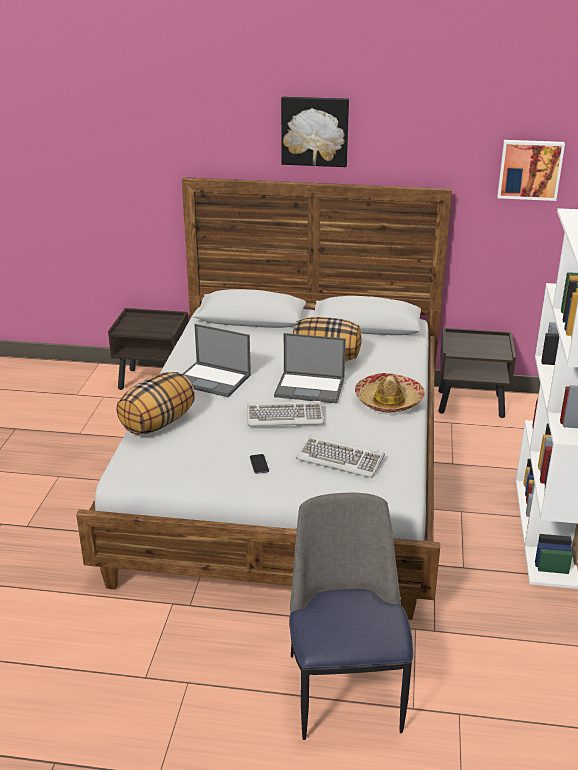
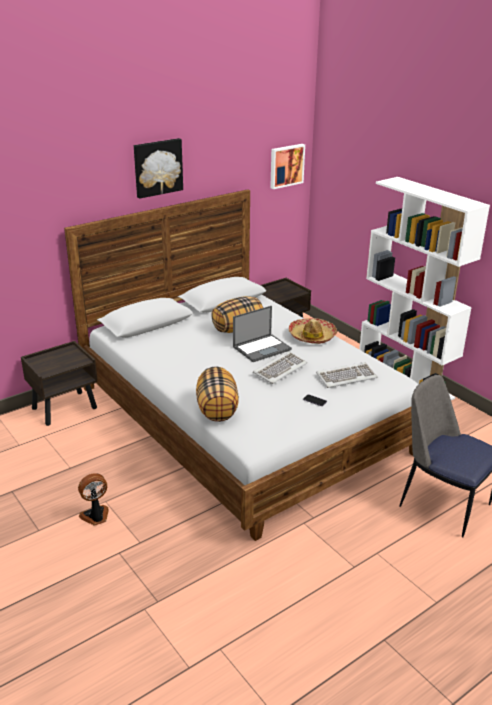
camera: 45 degrees left, 0 degrees up
(33, 484) = (96, 516): none -> fan
(213, 380) = (200, 369): laptop -> none

